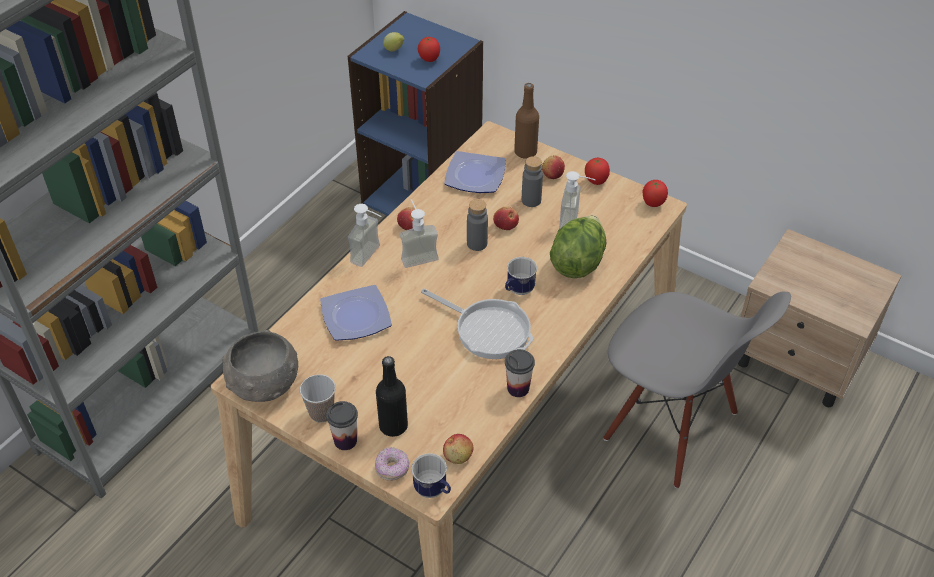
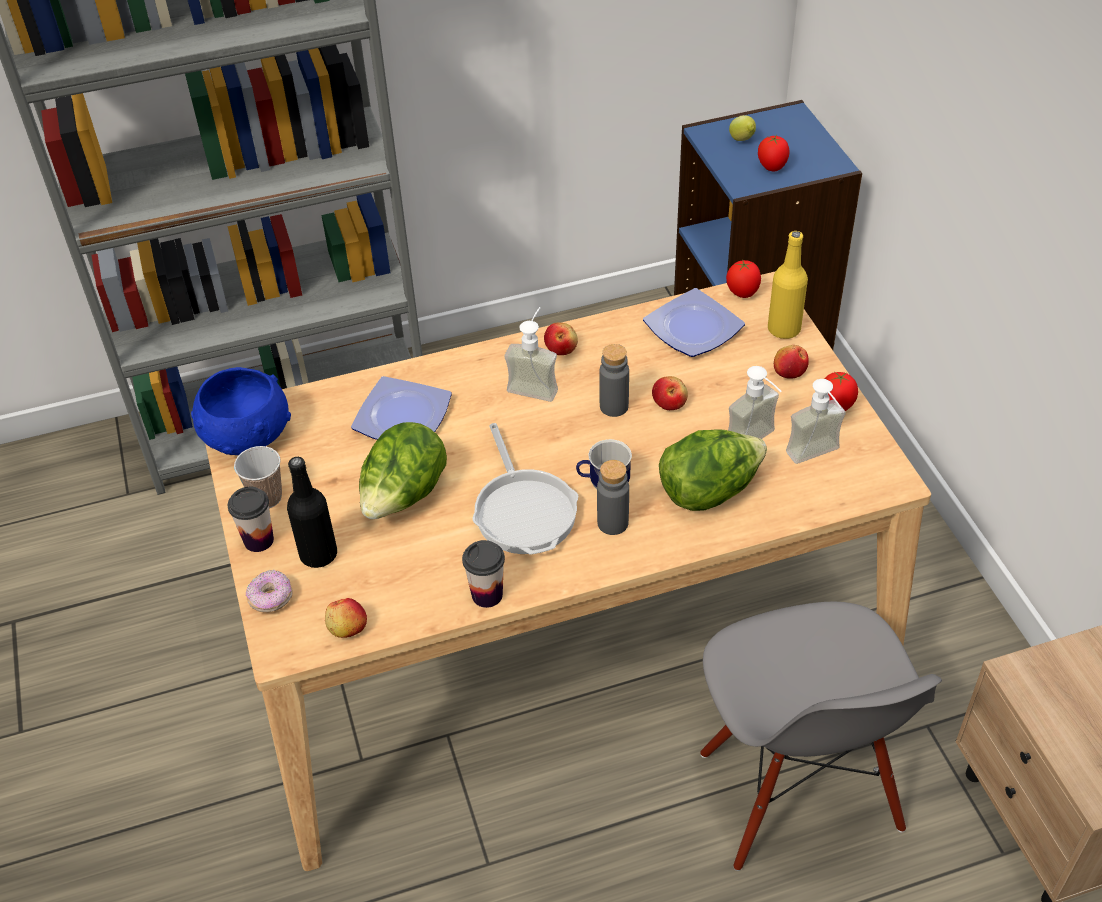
camera: 40 degrees right, 0 degrees up
(263, 384) = (246, 435): grey bowl -> blue bowl
(371, 257) = (485, 361): soap dispenser -> soap dispenser (818, 457)
(409, 362) = (404, 497): none -> lettuce
(433, 491) = (285, 649): mug -> none
(525, 152) = (784, 329): brown bottle -> yellow bottle
(531, 200) = (730, 389): grey bottle -> grey bottle (612, 523)
(652, 204) = (883, 471): tomato -> tomato (742, 293)

